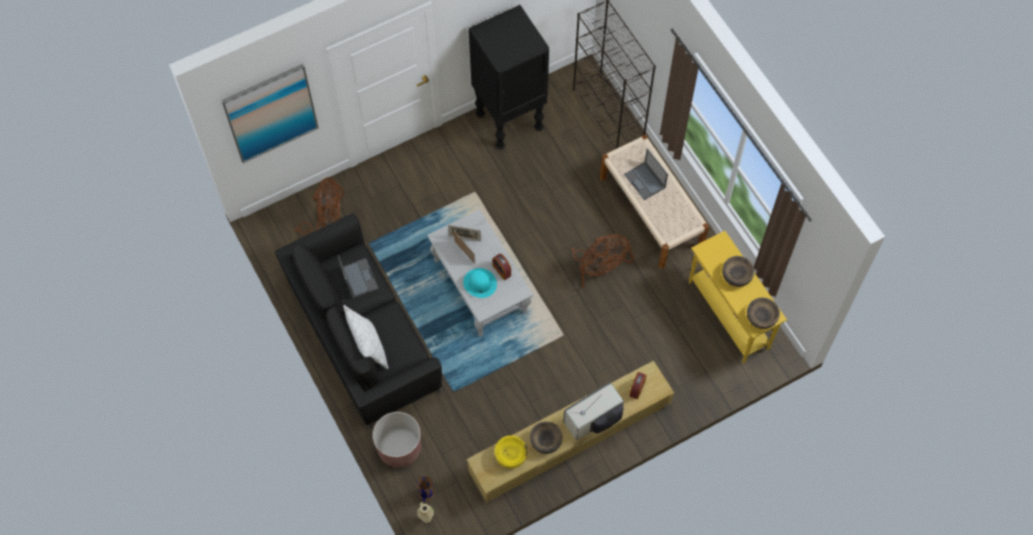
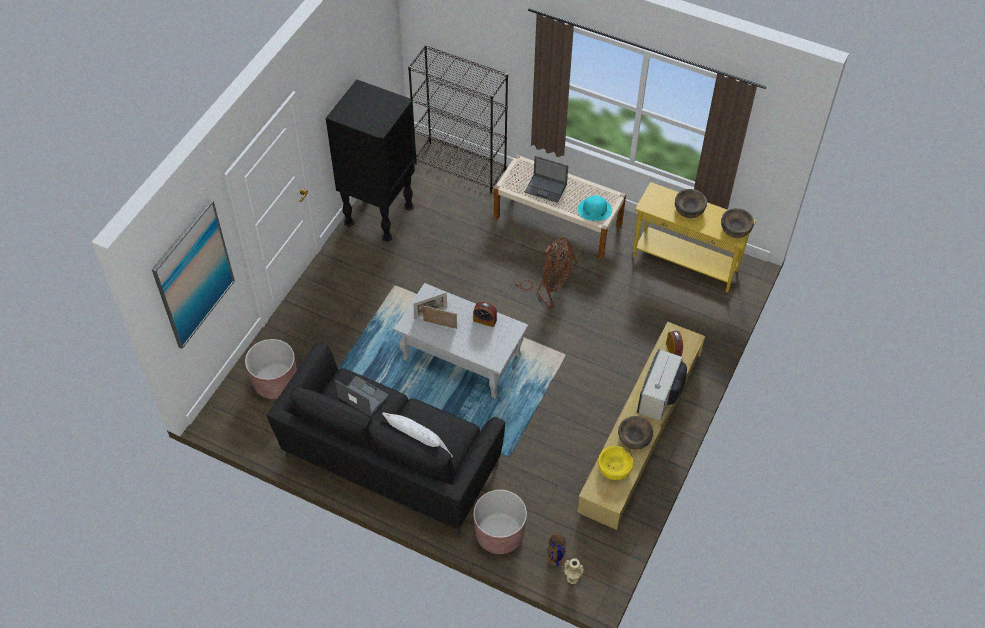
camera: 35 degrees left, 10 degrees down
(326, 221) = (275, 383): brown fan -> brown planter
(479, 283) = (474, 341): turquoise hat -> turquoise hat (594, 209)

